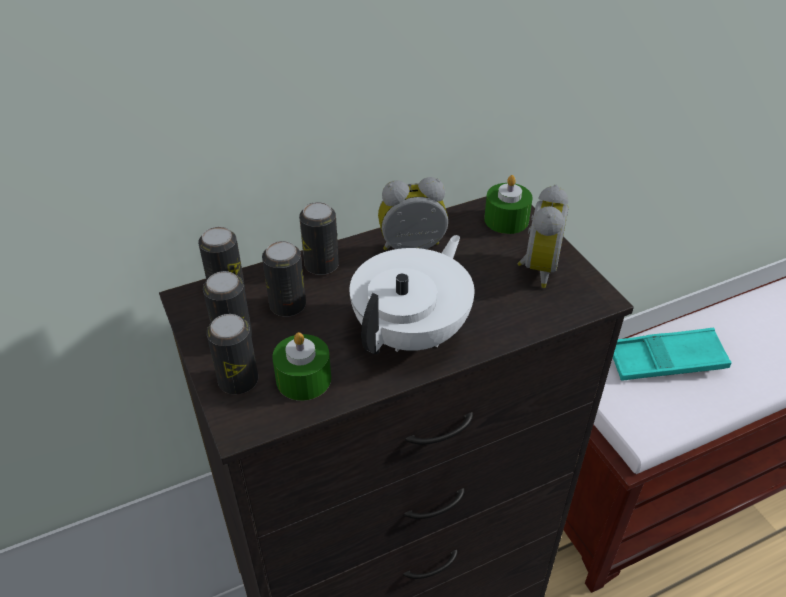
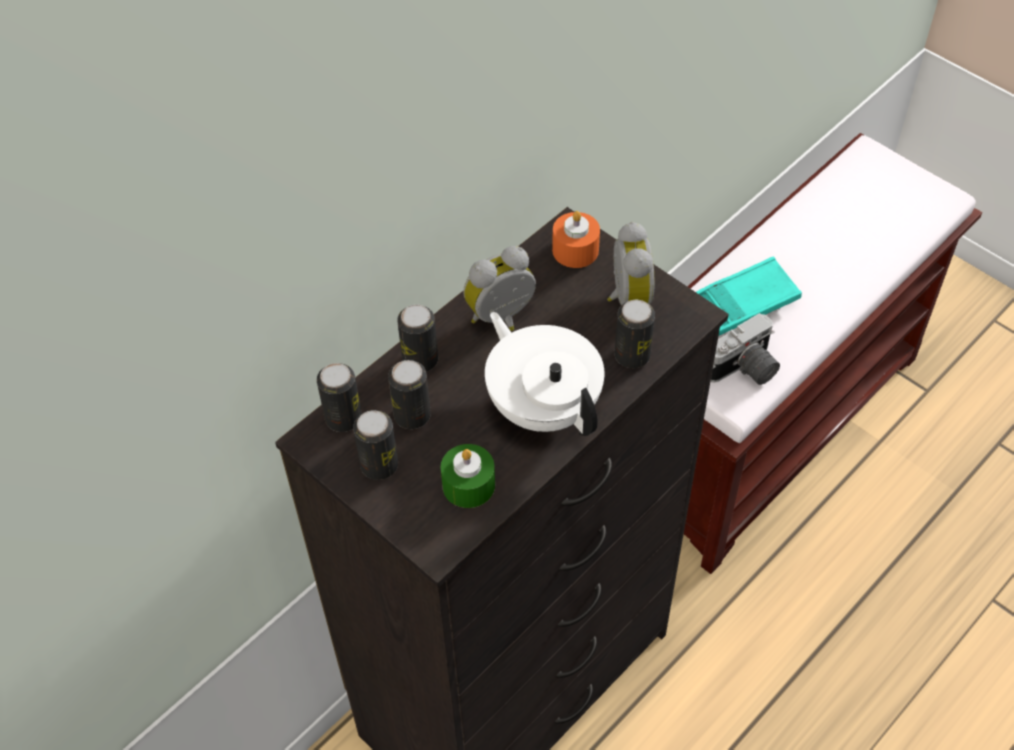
camera: 20 degrees left, 10 degrees up
(238, 381) = (410, 507): can -> can (632, 355)
(413, 333) = (543, 406): white teapot -> white teapot turned 45 degrees counterclockwise
(506, 220) = (575, 250): green candle -> orange candle
(658, 412) = (744, 370): none -> camera

